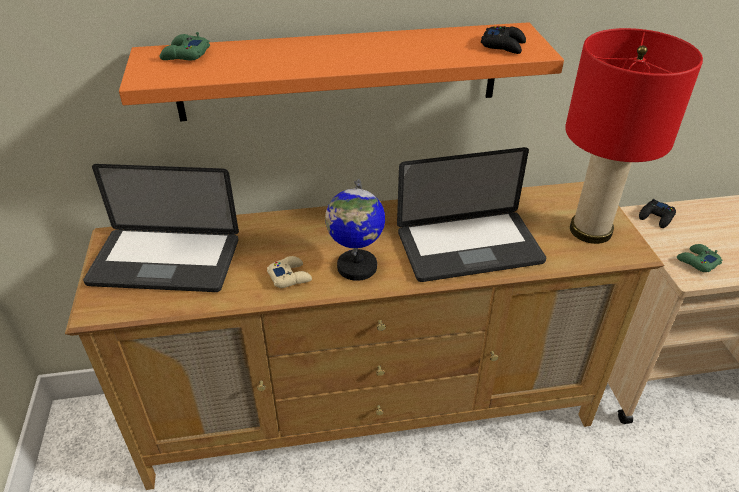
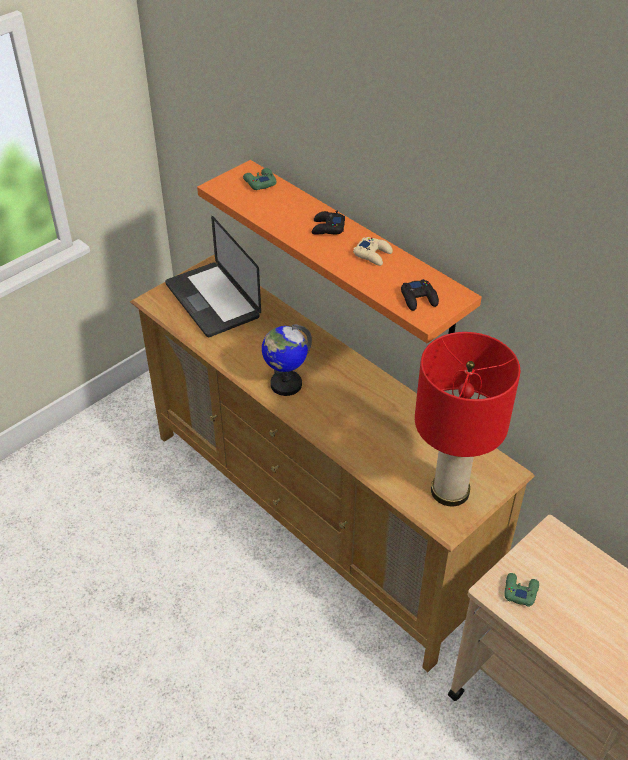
camera: 55 degrees right, 5 degrees up
(290, 276) = (249, 359): beige game controller -> beige game controller (373, 254)
(469, 247) = (359, 430): laptop -> none
(656, 217) = (561, 545): black game controller -> black game controller (327, 228)

